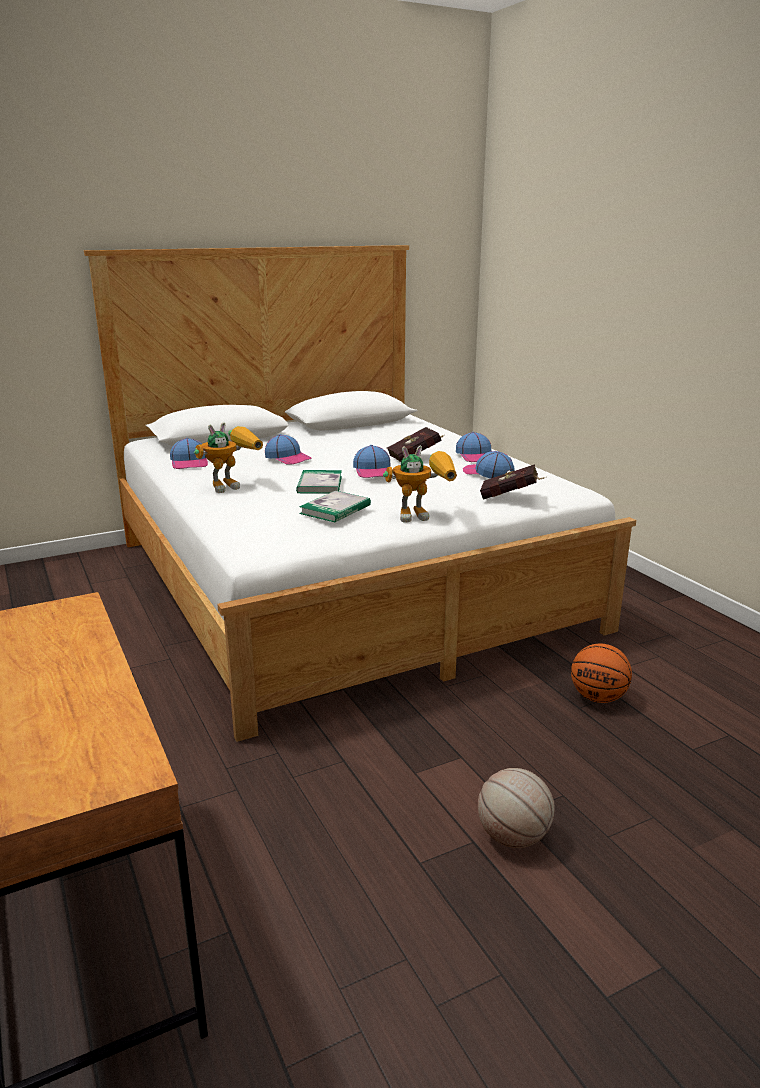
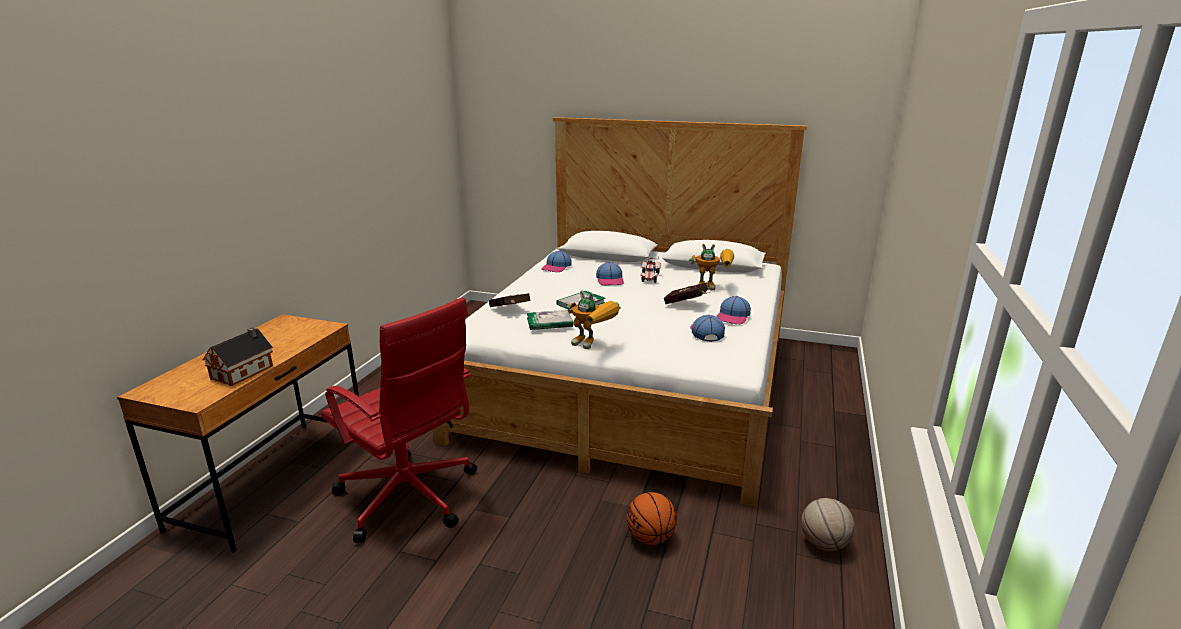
camera: 45 degrees right, 0 degrees up
(99, 704) = (244, 371): none -> toy house
(233, 485) = (543, 288): toy robot -> toy robot (713, 287)
(320, 446) = (650, 277): none -> toy car
(324, 810) = (409, 498): none -> red office chair
(373, 471) = (635, 305): cap -> none
(511, 497) = (675, 355): red book -> red book (510, 312)
(513, 837) = (456, 573): basketball -> basketball (823, 544)

